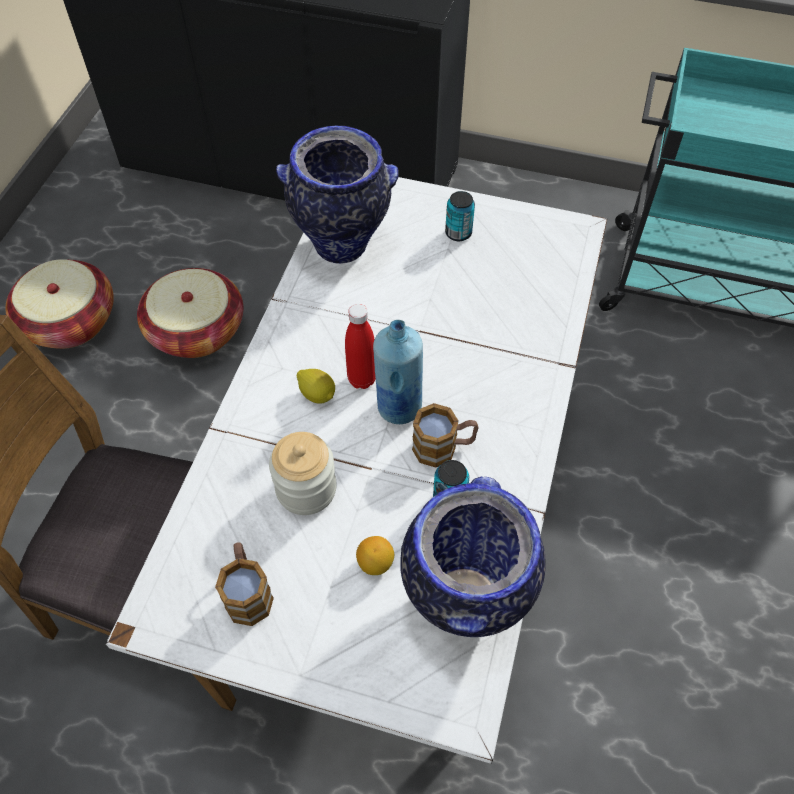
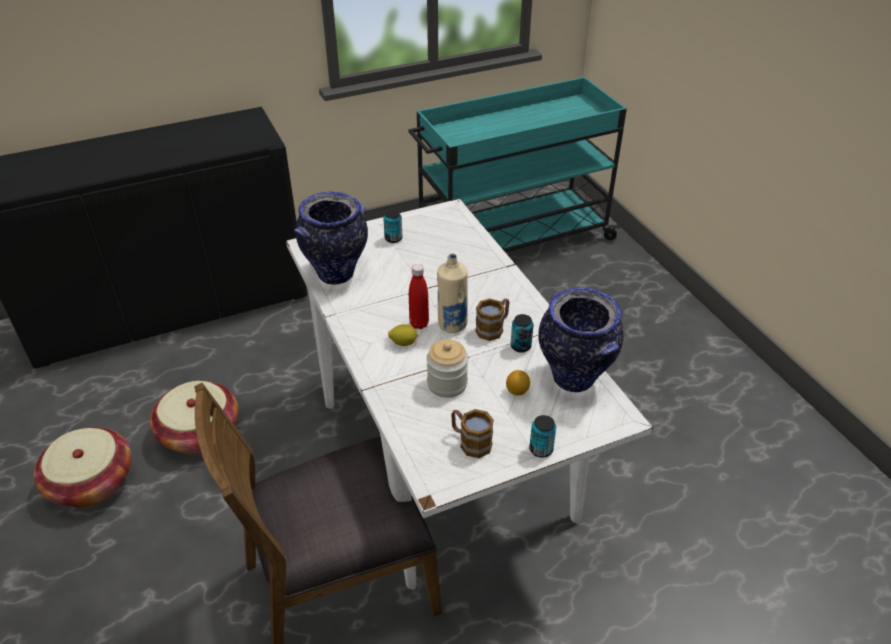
camera: 40 degrees left, 15 degrees down
(314, 671) = (541, 449): none -> can
(398, 407) = (452, 325): blue bottle -> beige bottle

